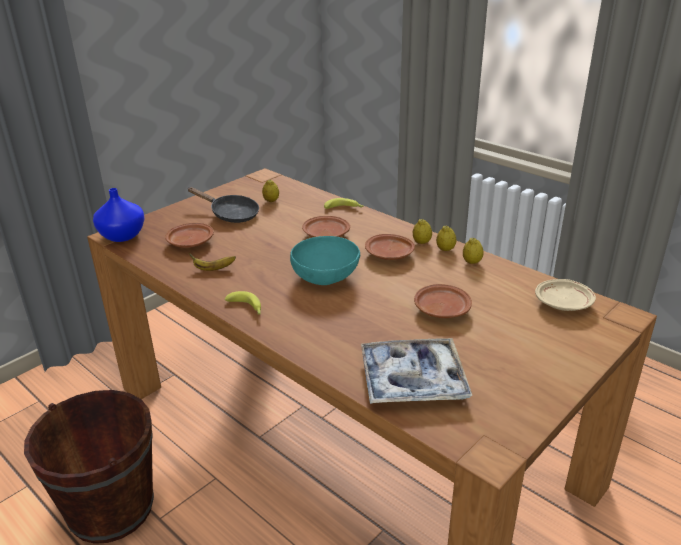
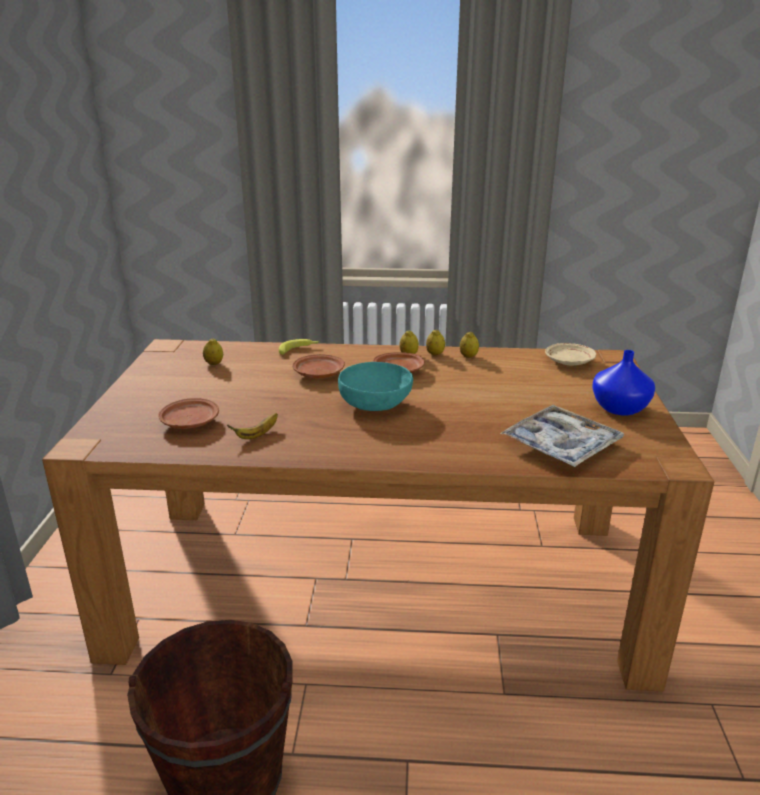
camera: 40 degrees left, 5 degrees down
(123, 235) = (93, 442): blue vase -> blue vase (619, 407)
(231, 214) = (190, 386): black frying pan -> none
(247, 308) = (348, 452): banana -> none
(441, 309) = (501, 394): brown plate -> none

